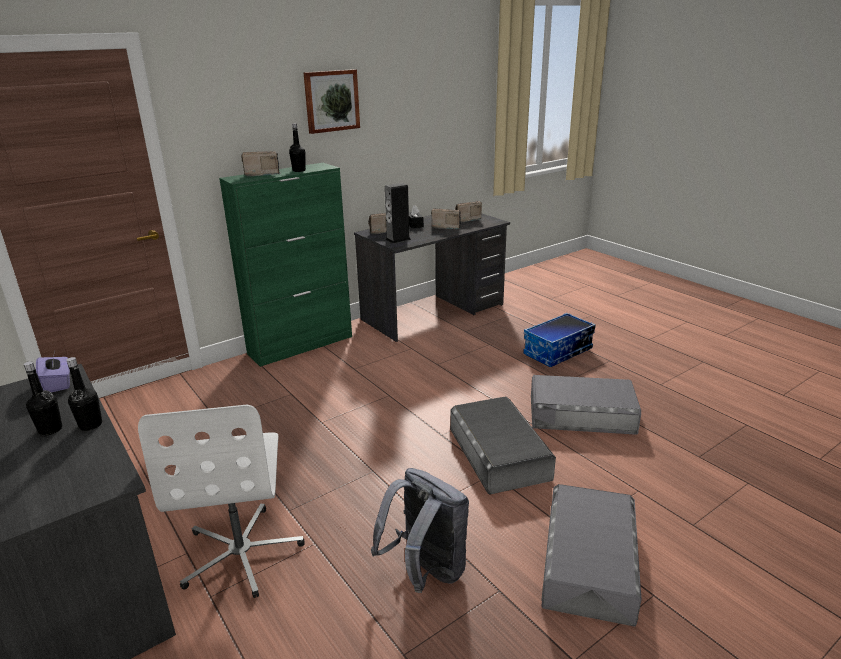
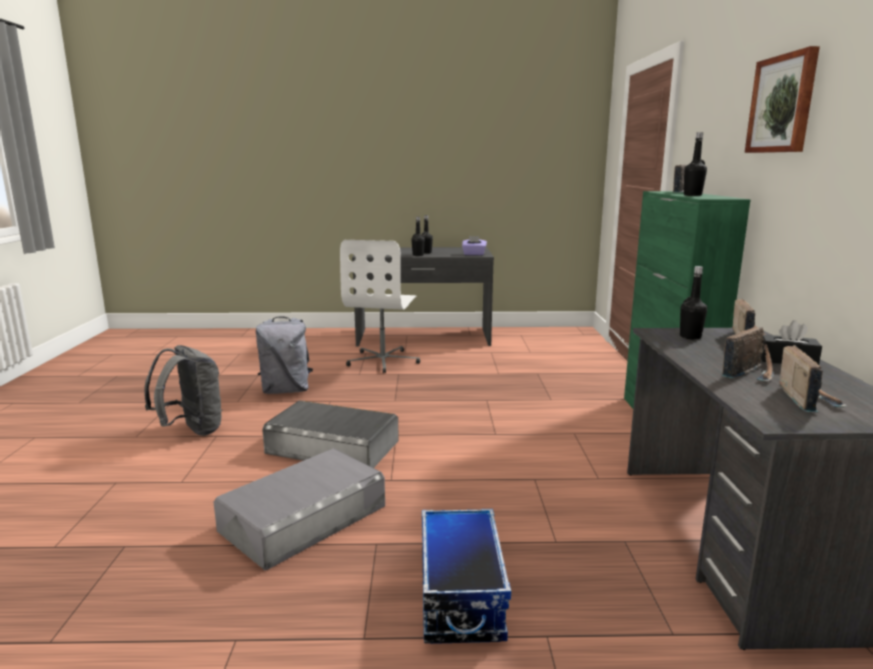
camera: 125 degrees right, 10 degrees down
(242, 552) = (383, 361): white office chair -> white office chair turned 105 degrees counterclockwise
(398, 239) = (690, 337): speaker -> black bottle
(589, 561) = (192, 430): grey storage box -> grey backpack

